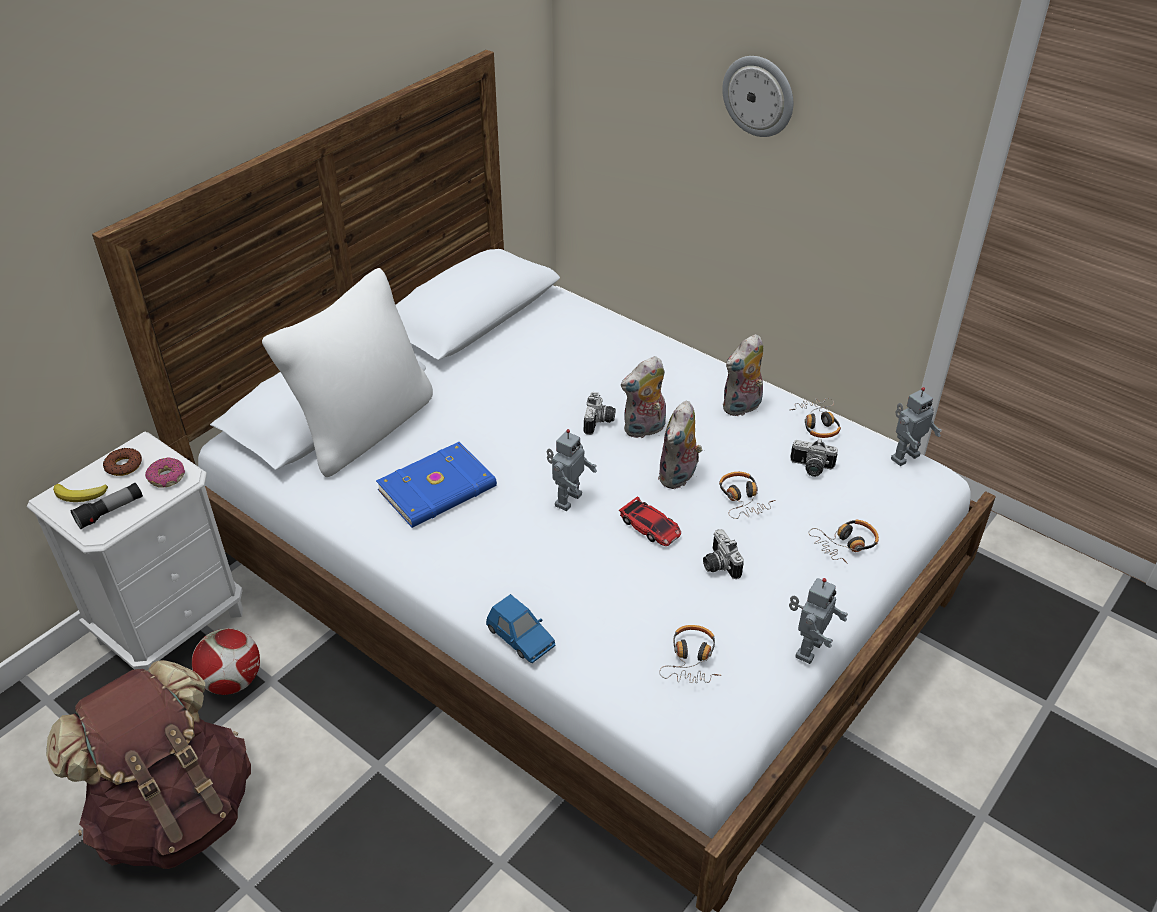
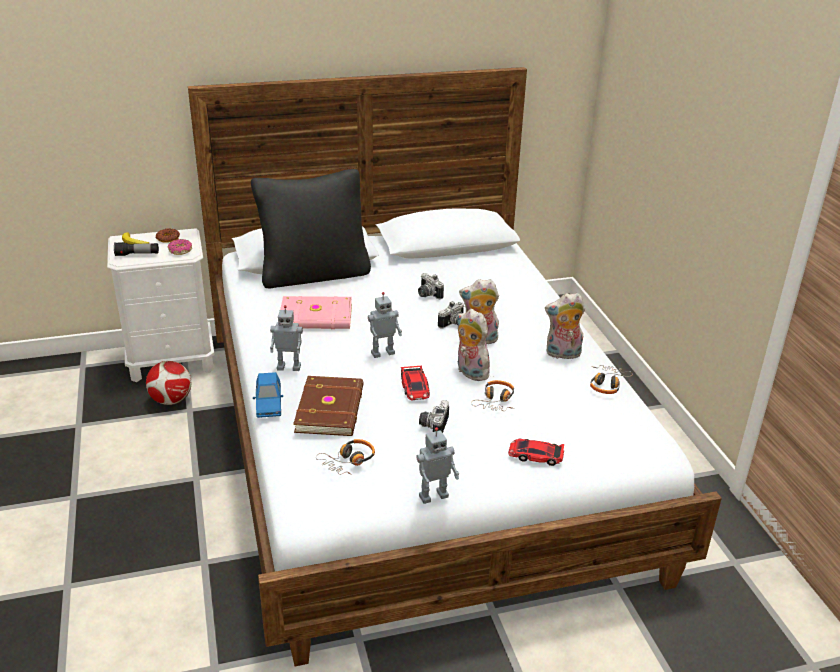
camera: 35 degrees right, 10 degrees down
(175, 811) = (80, 444): brown backpack -> none
(364, 428) = (314, 274): white pillow -> black pillow
(439, 489) = (316, 317): blue book -> pink book
(600, 604) = (331, 409): none -> brown book
(679, 477) = (469, 372): plush toy -> plush toy turned 75 degrees clockwise
(759, 96) = (689, 135): wall clock -> none
(811, 468) = (568, 405): camera -> camera (427, 294)
(845, 545) = (535, 455): headphones -> toy car
(904, 456) = (650, 429): toy robot -> toy robot (289, 367)

